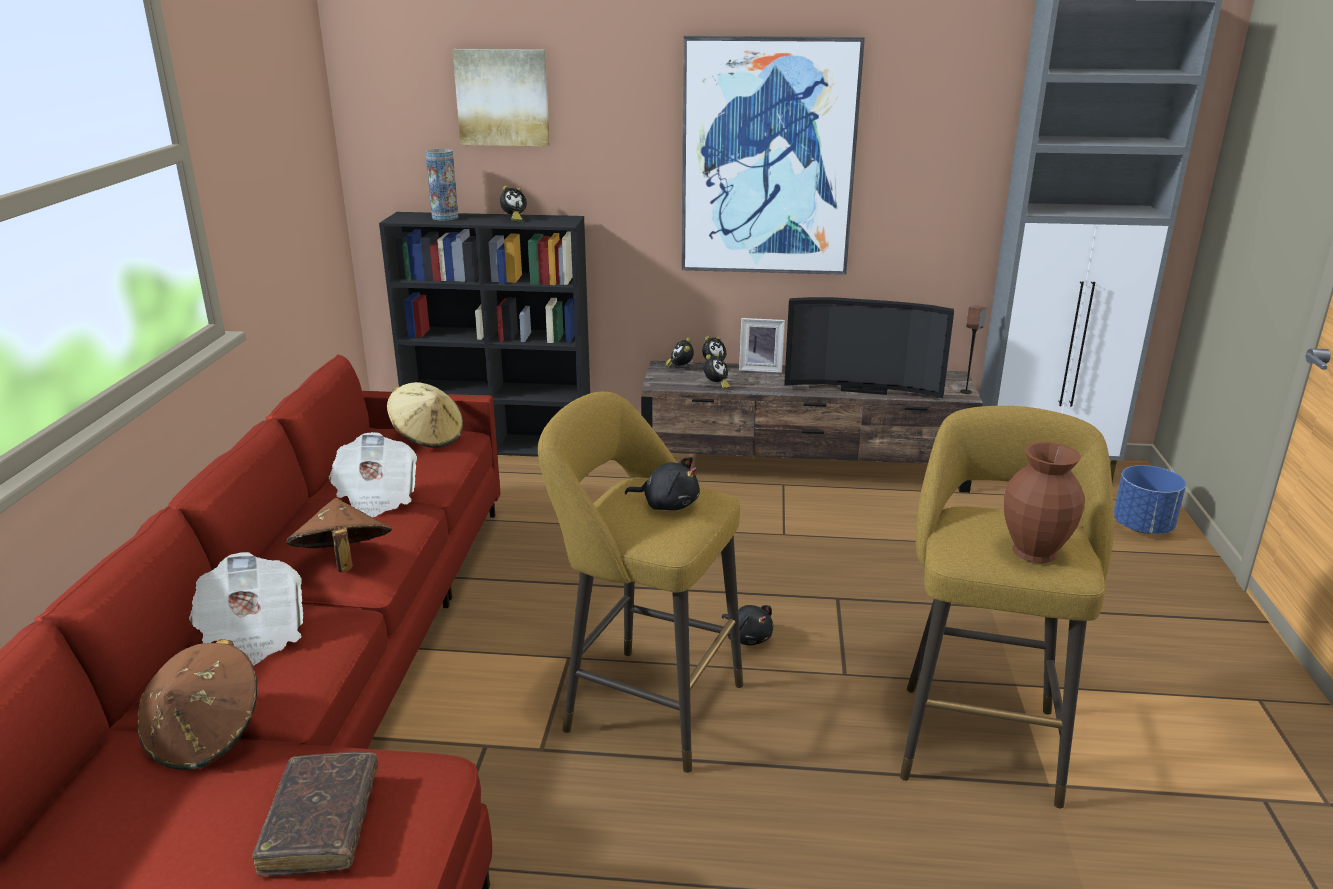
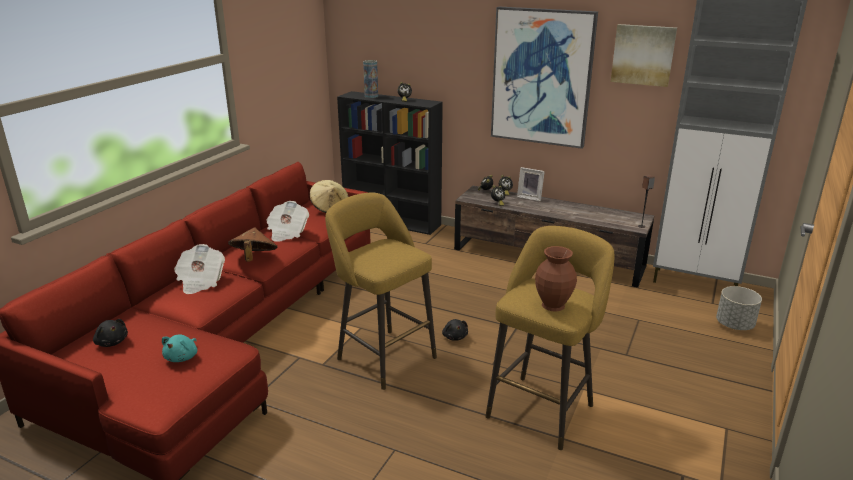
camera: 20 degrees right, 0 degrees up
(206, 735) = (161, 316): brown hat -> none
(321, 823) = (182, 357): brown book -> turquoise plush toy
(503, 97) = (405, 35): picture -> picture (643, 55)
(667, 504) = (391, 253): black plush toy -> black plush toy (112, 342)
(863, 387) = (580, 215): television -> none
(1142, 527) = (735, 325): blue planter -> grey planter

